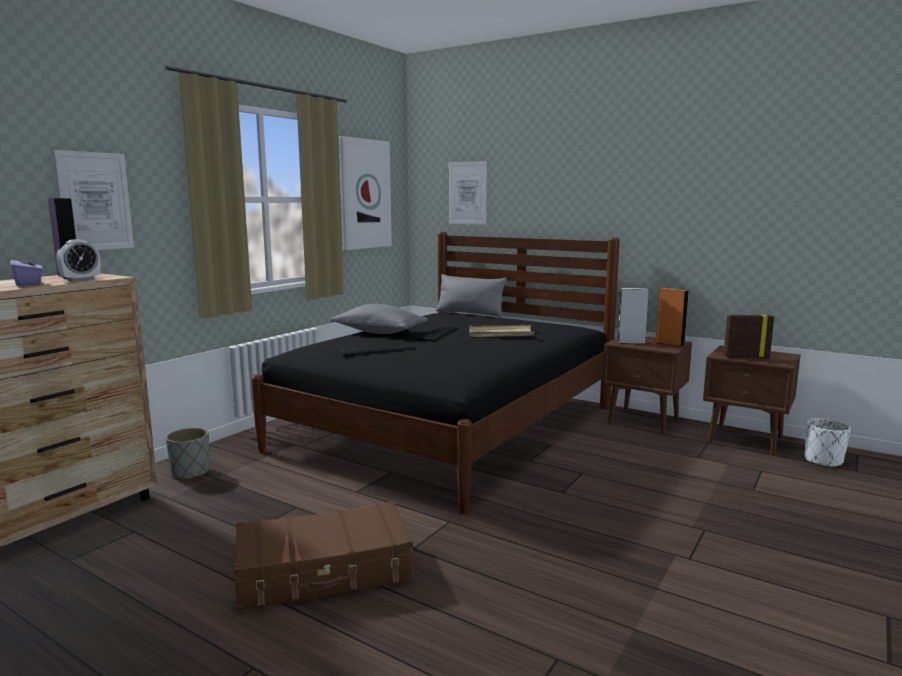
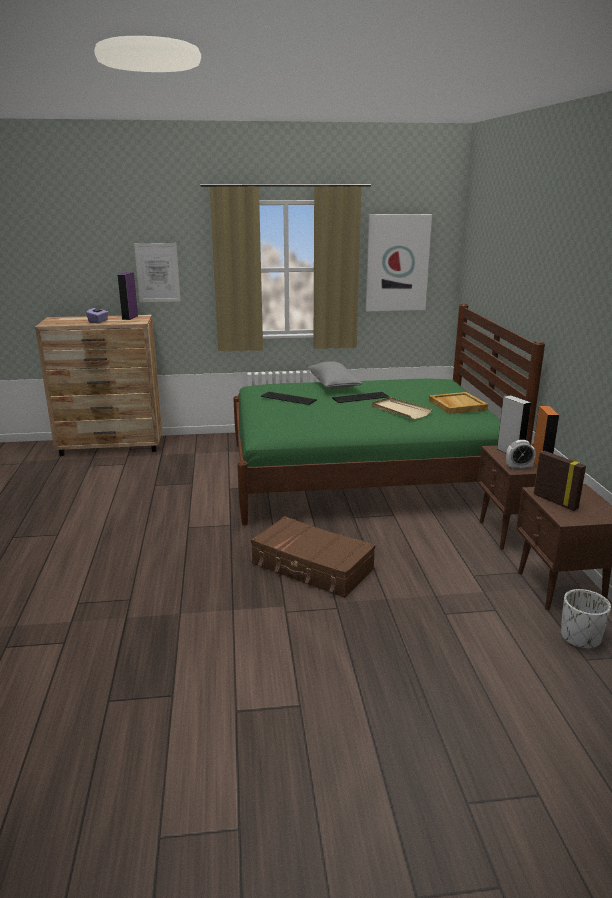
camera: 50 degrees right, 10 degrees up
(81, 280) = (121, 322): alarm clock -> alarm clock (518, 468)
(190, 472) = (191, 445): grey planter -> none
(324, 572) = (140, 516): brown suitcase -> brown suitcase (312, 567)
(450, 427) = (363, 475): black bed -> green bed
(467, 193) = (483, 269): picture -> none
(470, 313) = (456, 385): grey pillow -> none
(522, 322) = (456, 405): none -> beige tray

